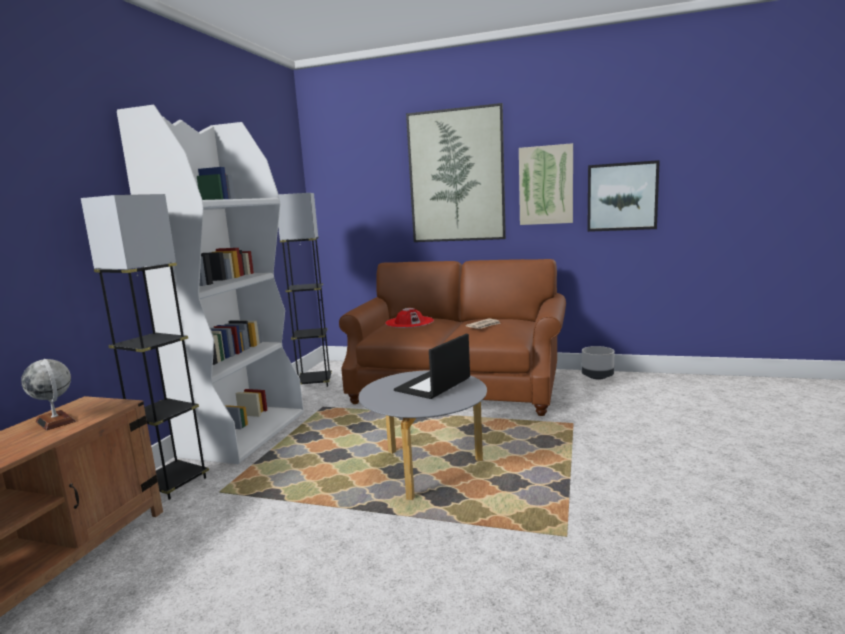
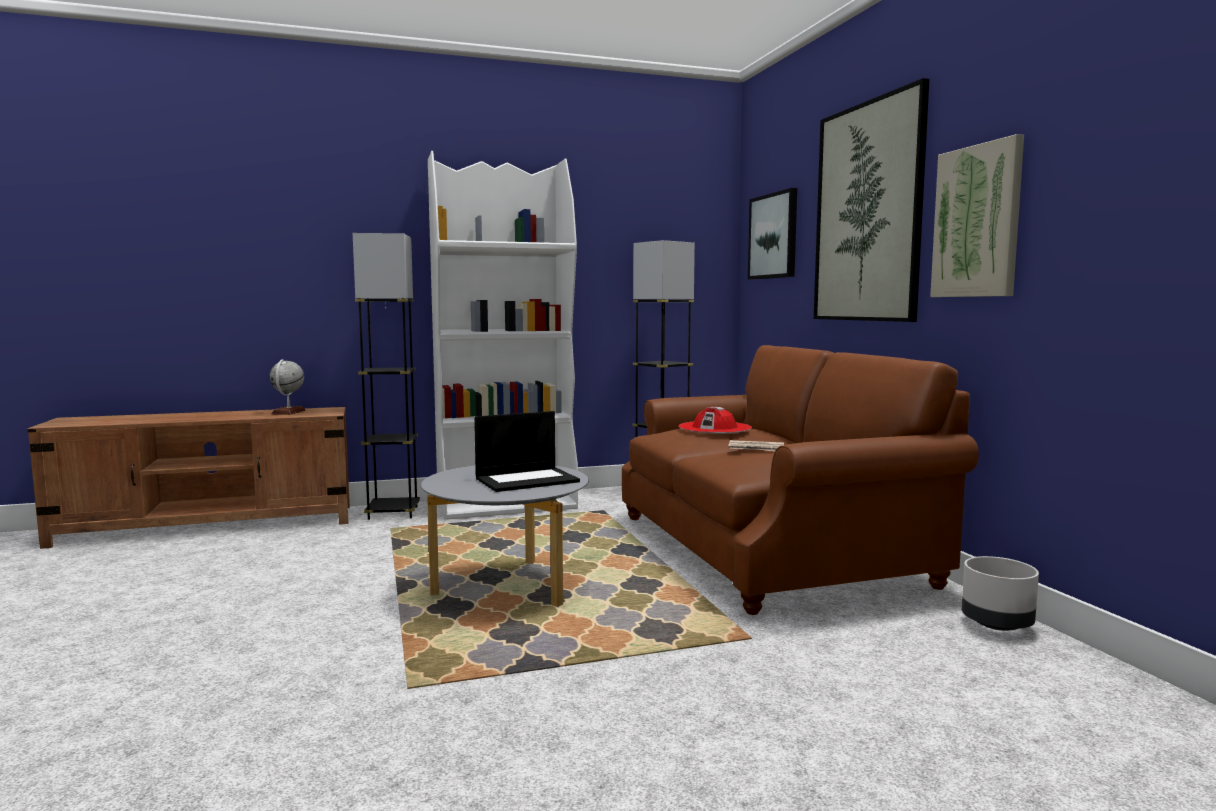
camera: 55 degrees right, 5 degrees down
(433, 385) = (527, 480): laptop -> laptop turned 150 degrees clockwise
(622, 197) = (1102, 241): picture -> picture (773, 236)

